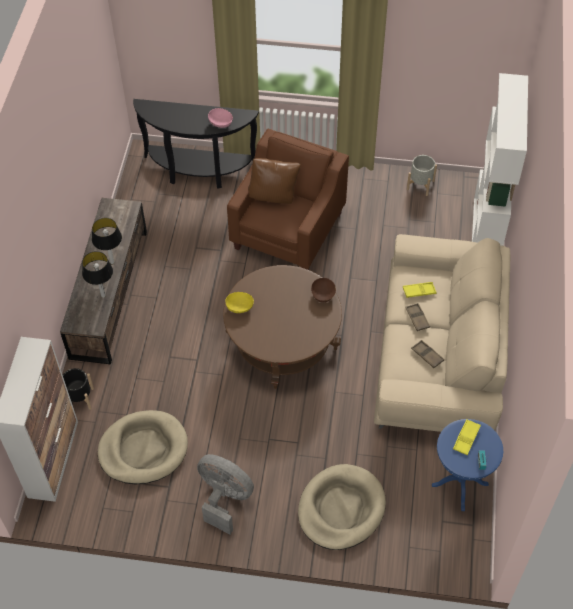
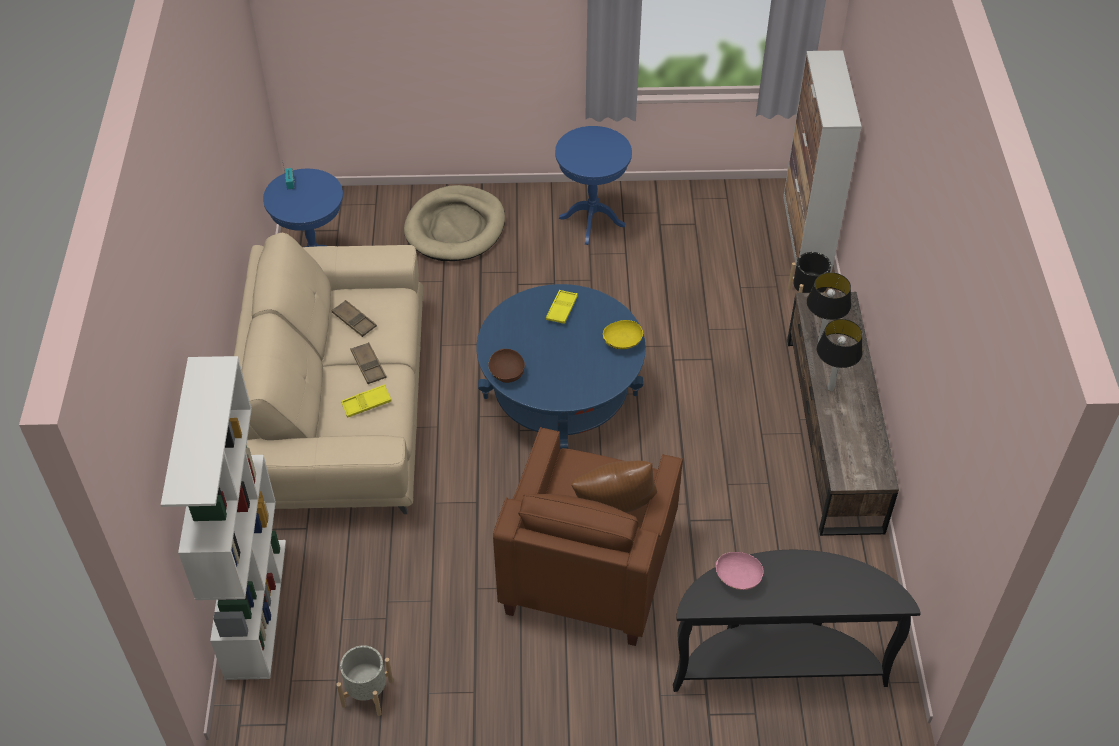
camera: 170 degrees right, 5 degrees down
(143, 449) = (704, 255): beige dog bed -> none
(224, 498) = (592, 221): grey fan -> blue side table
(283, 343) = (560, 395): brown coffee table -> blue coffee table
(466, 438) = (306, 202): yellow tray -> yellow tray (561, 309)

